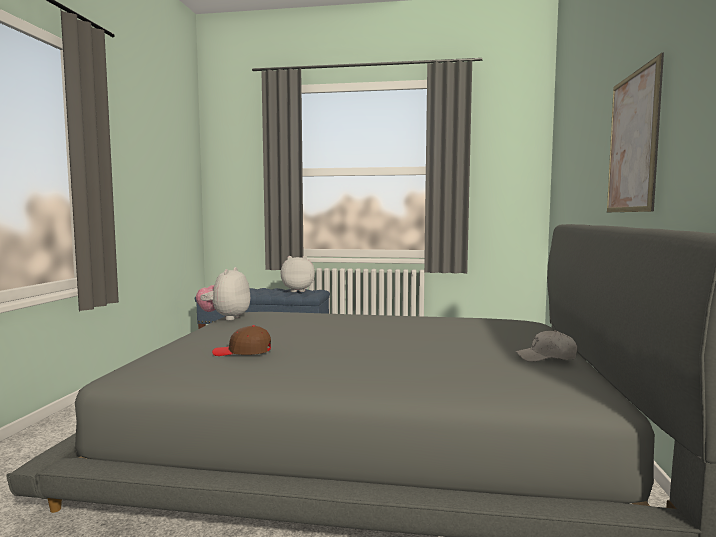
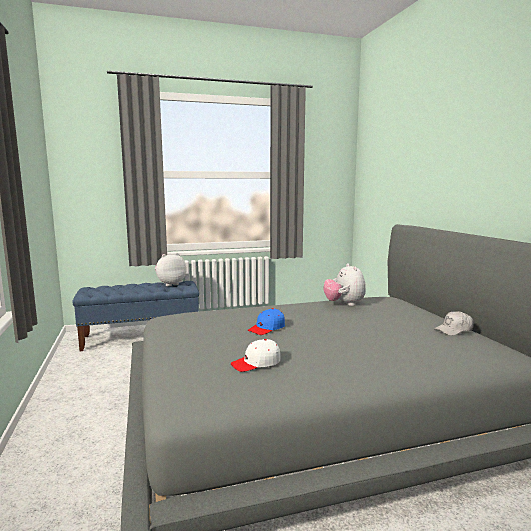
camera: 25 degrees left, 5 degrees up
(225, 318) = (167, 326): plush toy -> plush toy (344, 304)
(242, 352) = (256, 363): brown cap -> white cap
(311, 329) = (267, 328): none -> blue cap
(632, 142) = (472, 175): picture -> none

